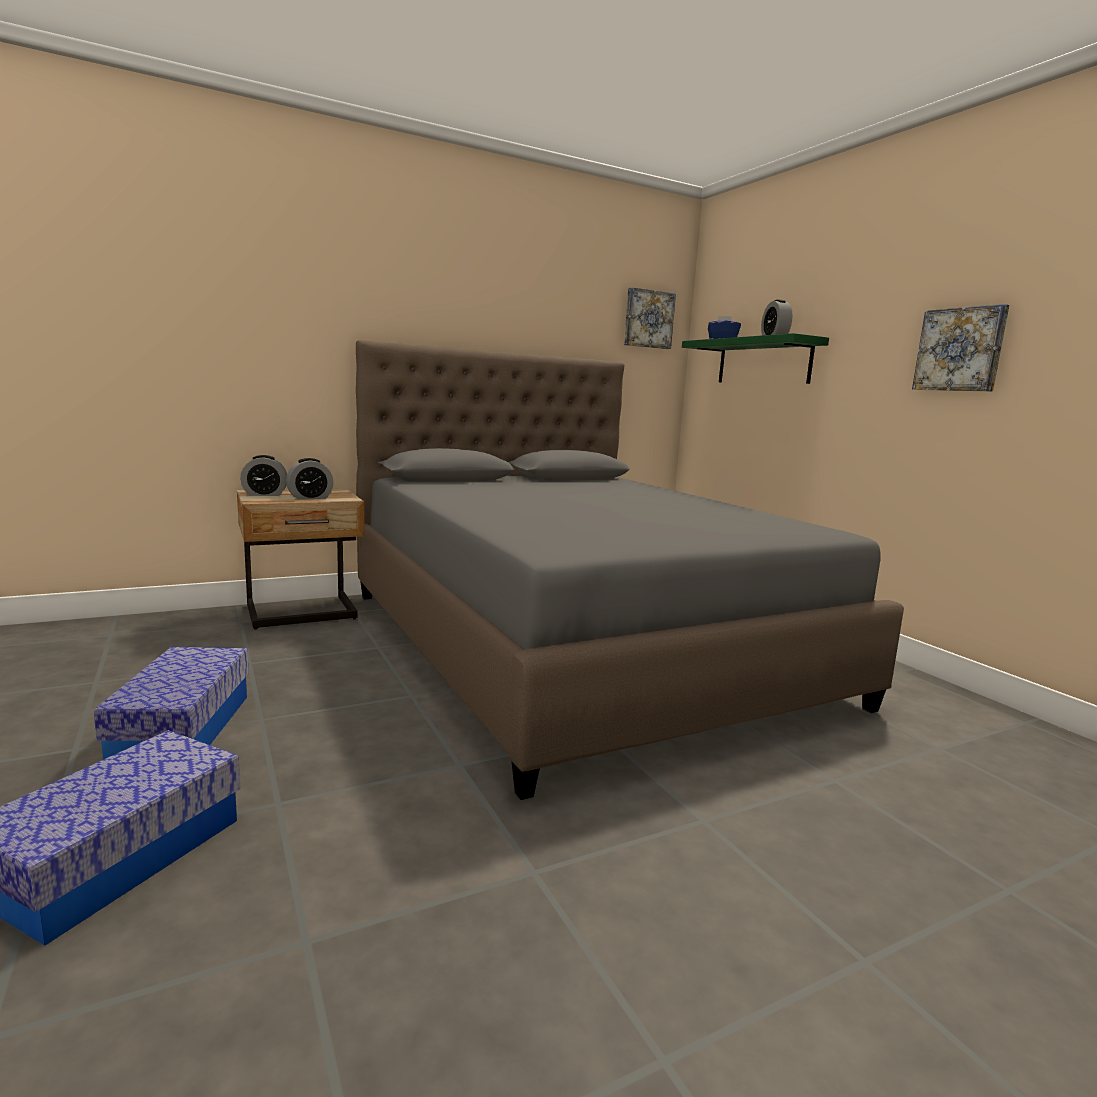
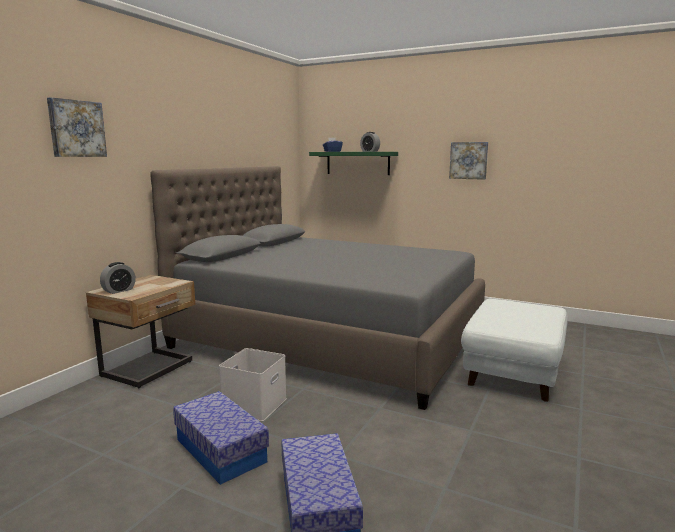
camera: 35 degrees left, 0 degrees up
(310, 498) = (156, 286): alarm clock -> none
(321, 691) = (254, 404): none -> white storage box
(648, 319) = (283, 138): picture -> picture (76, 128)
(818, 811) = (513, 372): none -> white ottoman

